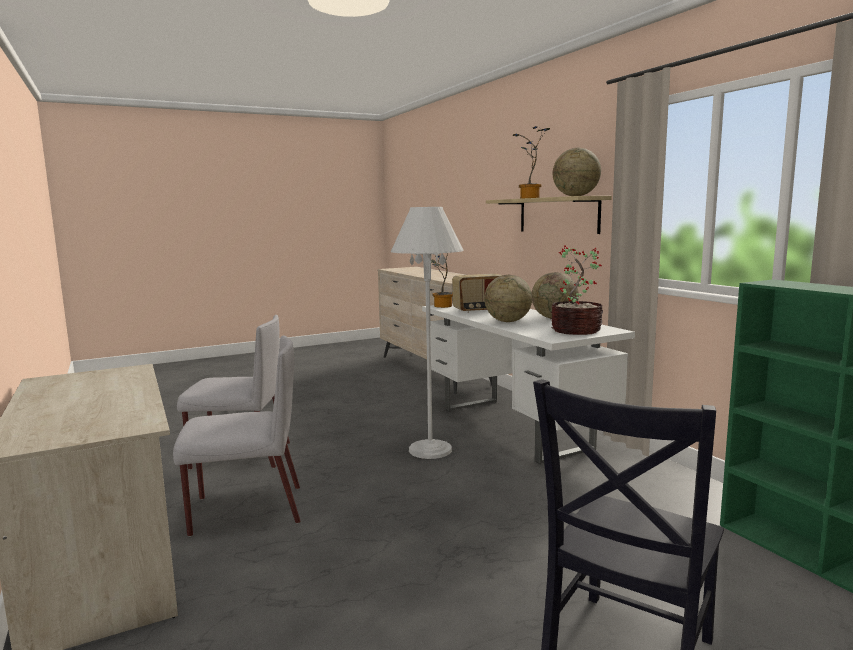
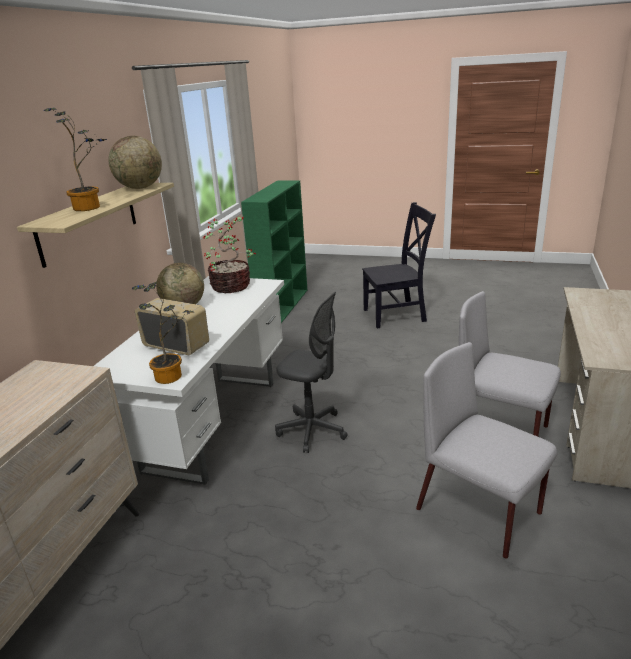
camera: 135 degrees left, 15 degrees up
(430, 450) = (312, 430): white floor lamp -> grey office chair
(507, 321) = (225, 314): globe -> none

